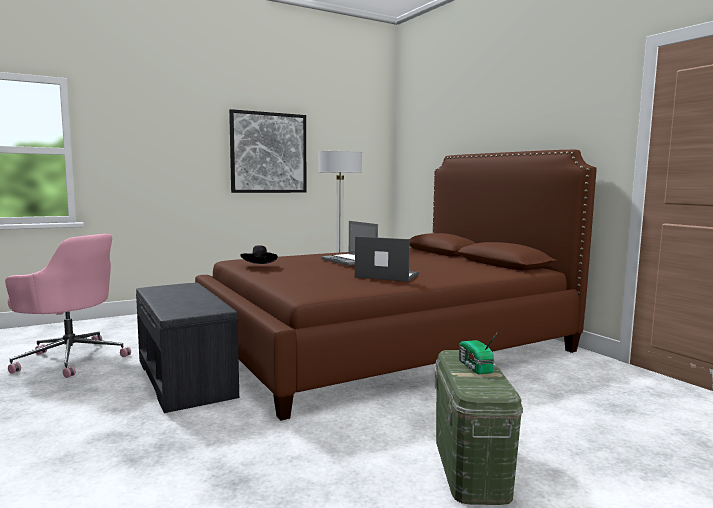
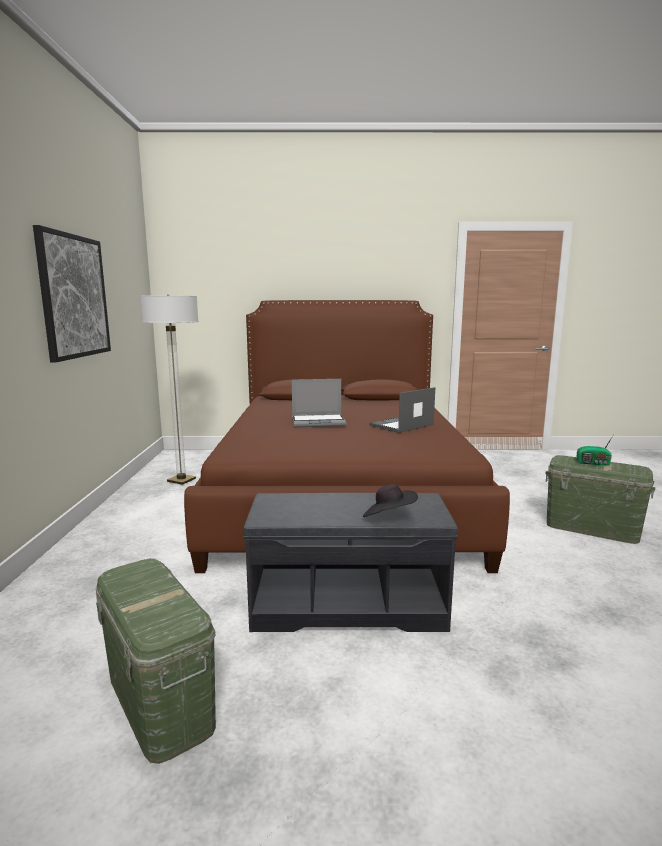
camera: 60 degrees left, 5 degrees up
(70, 358) = (160, 700): pink office chair -> green storage box
(259, 266) = (299, 449): black hat -> black hat (389, 517)

